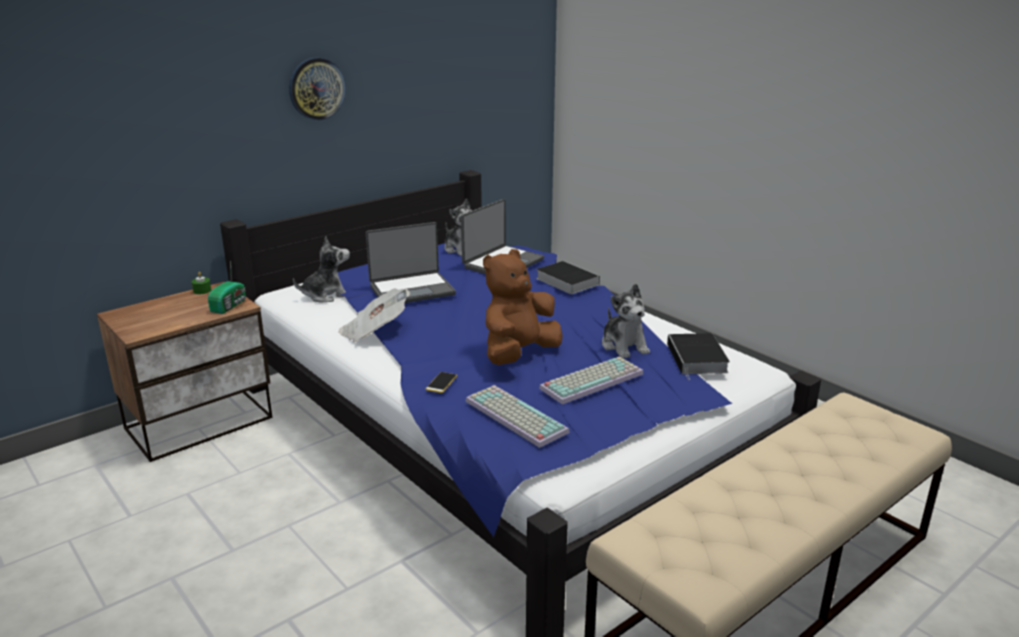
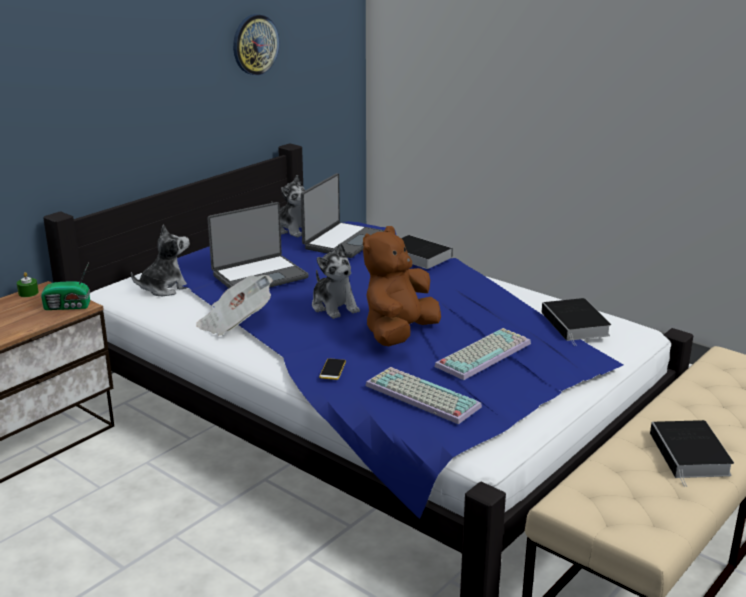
camera: 10 degrees left, 0 degrees up
(230, 305) = (68, 307): radio -> radio turned 75 degrees clockwise
(316, 88) = (136, 64): wall clock -> wall clock (255, 44)
(624, 346) = (500, 317): plush toy -> plush toy (334, 307)
(777, 504) = (691, 455): none -> book

